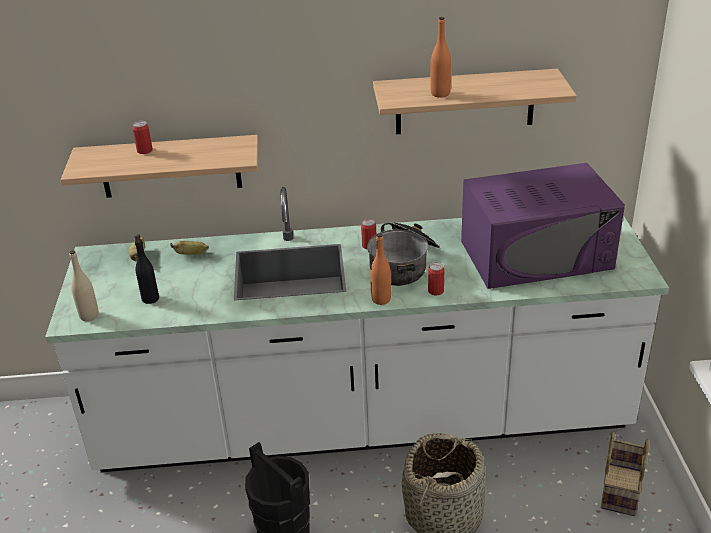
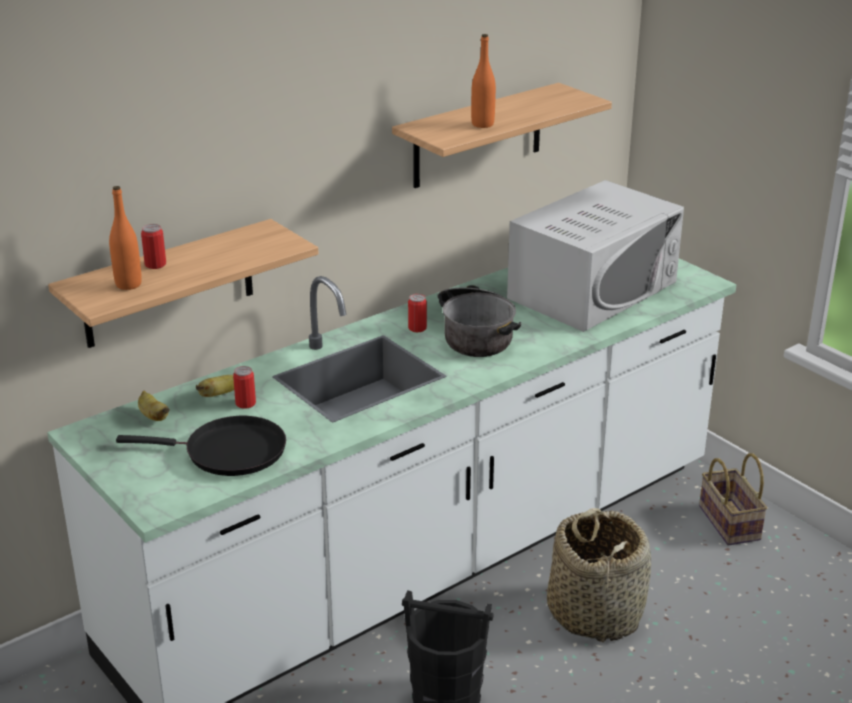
camera: 35 degrees left, 5 degrees down
(89, 316) = (173, 493): beige bottle -> none
(150, 298) = (228, 452): black bottle -> black frying pan
(381, 299) = (492, 372): orange bottle -> orange bottle (128, 284)
(435, 291) = (537, 348): can -> can (245, 403)
(536, 255) = (593, 290): purple microwave -> white microwave

